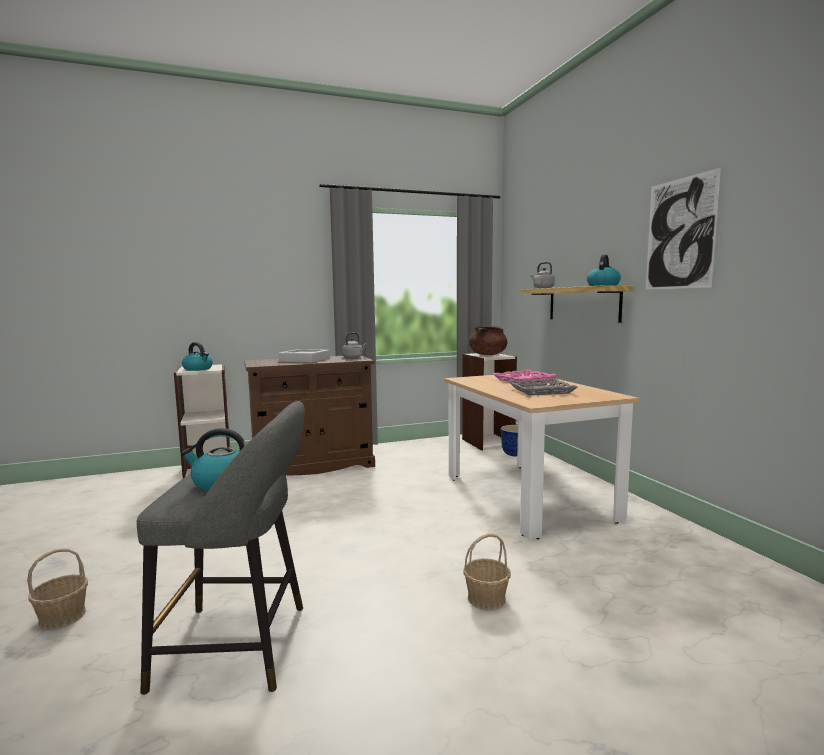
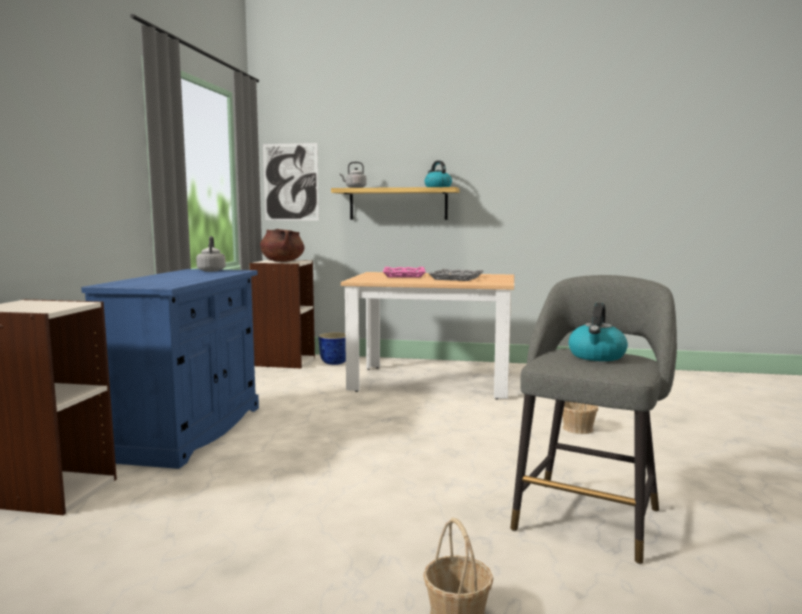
camera: 60 degrees left, 0 degrees up
(198, 369) = (48, 306): kettle -> none
(304, 360) = (176, 277): grey tray -> none
(312, 465) = (188, 432): brown cabinet -> blue cabinet
(680, 234) = (504, 150): picture -> picture (290, 182)

